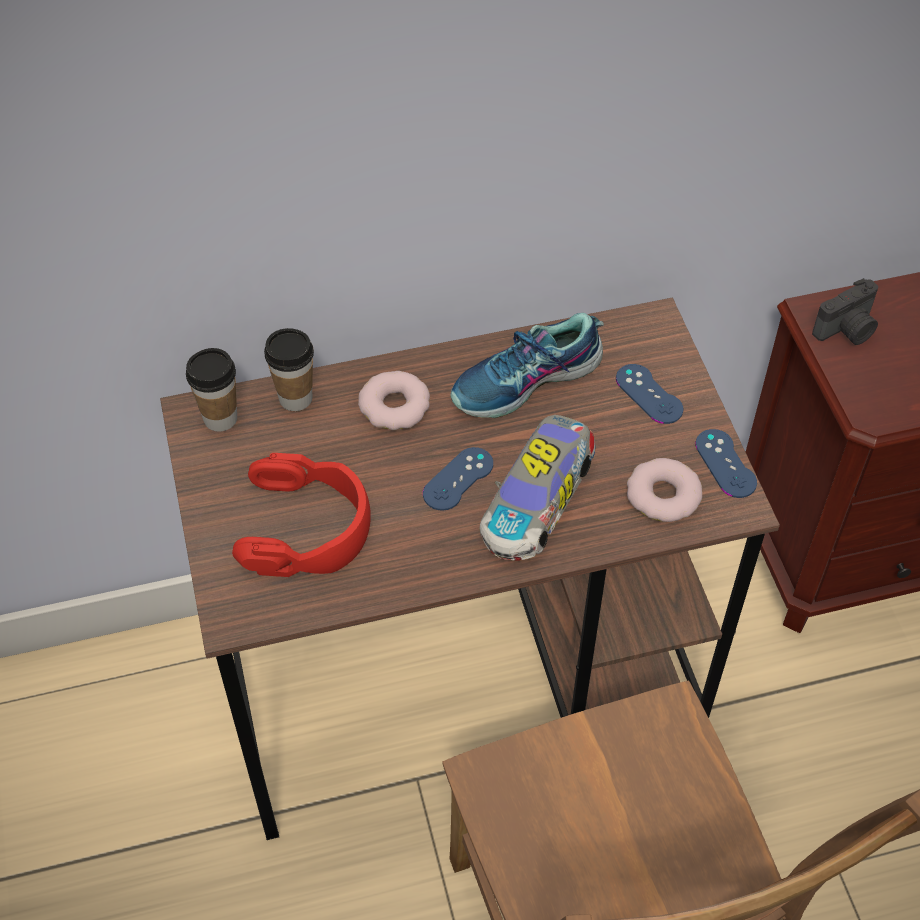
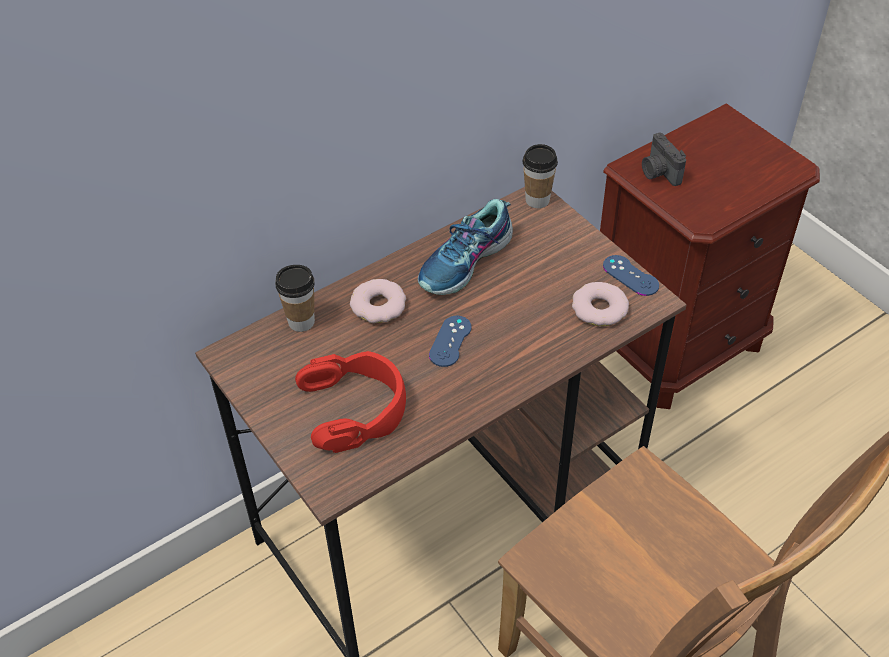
camera: 20 degrees left, 5 degrees down
(220, 418) = (250, 352): cup -> cup (537, 200)
(538, 500) = (514, 338): toy car -> none
(649, 394) = (555, 246): blue game controller -> none
(847, 330) = (659, 172): camera -> camera turned 120 degrees clockwise

